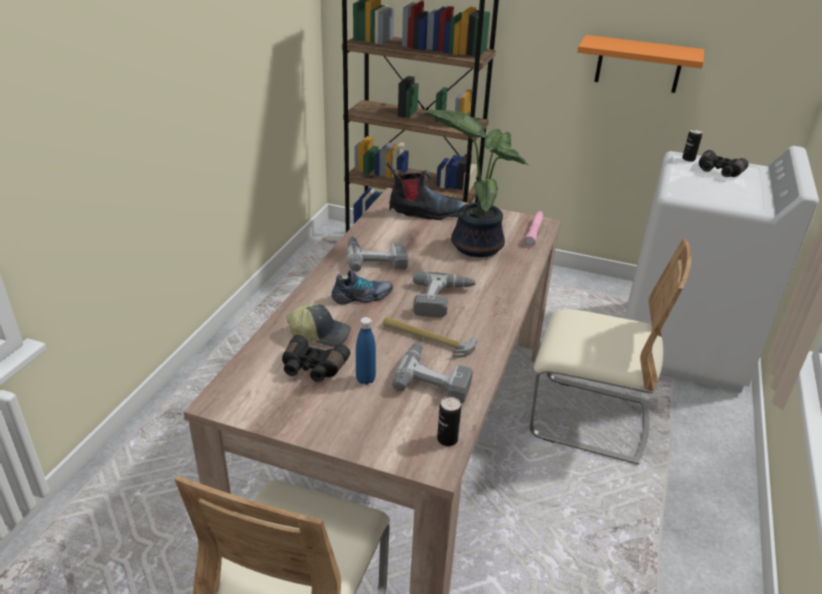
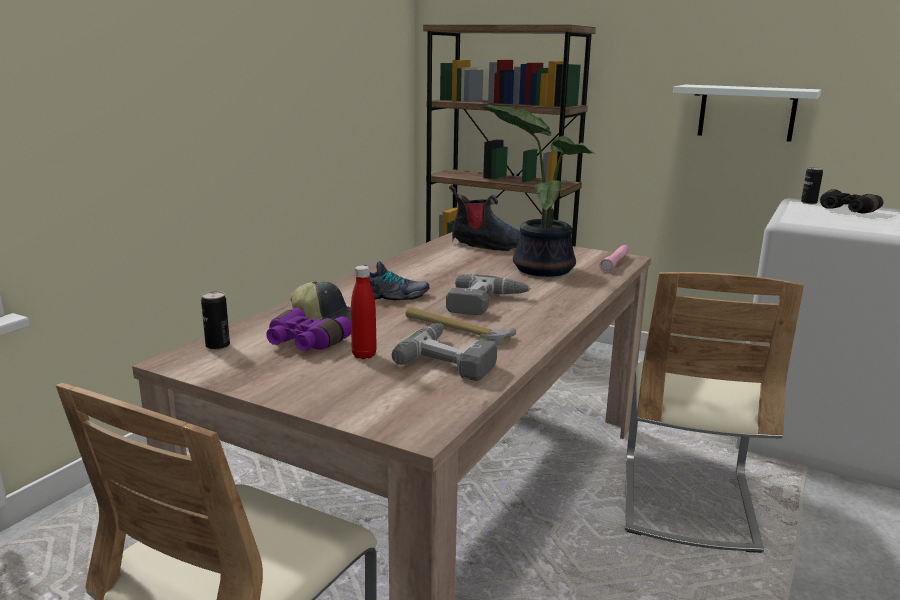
camera: 10 degrees right, 15 degrees down
(312, 368) = (304, 343): black binoculars -> purple binoculars
(365, 379) = (364, 355): blue bottle -> red bottle
(375, 258) = (421, 272): power drill -> none
(447, 439) = (445, 410): can -> can (217, 345)
(588, 419) = (687, 501): beige chair -> beige chair turned 75 degrees clockwise
(638, 64) = (746, 112): orange shelf -> white shelf

